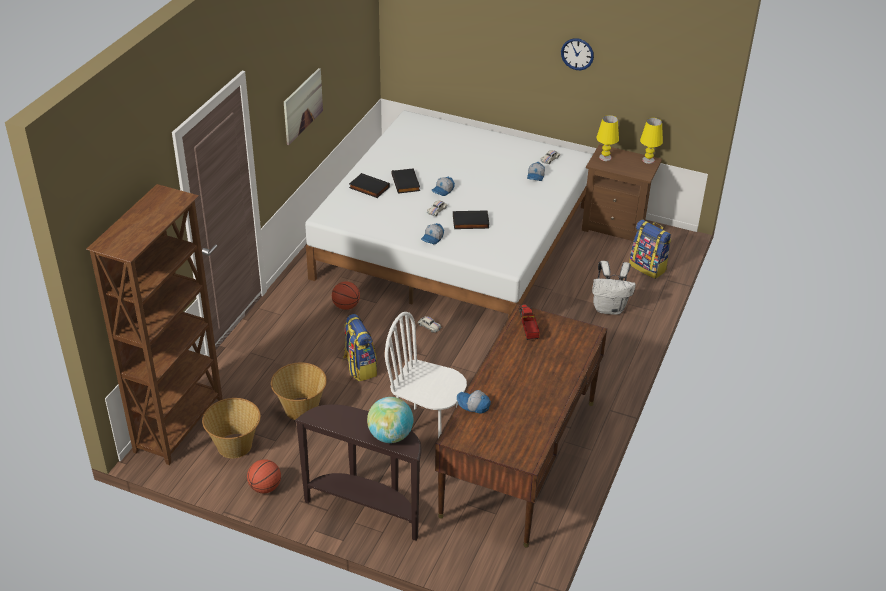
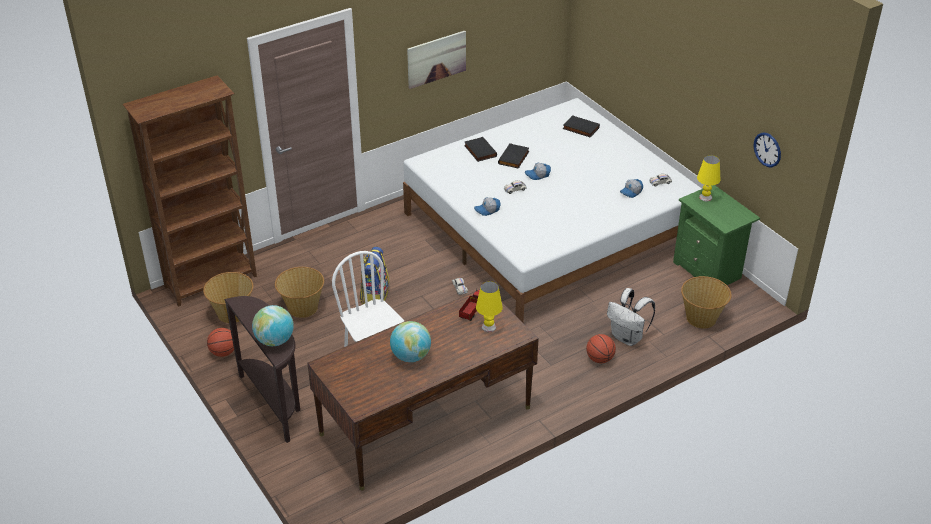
camera: 35 degrees right, 0 degrees up
(346, 306) = (412, 245): basketball -> basketball (600, 359)
(470, 222) = (532, 209): black book -> black book (580, 128)
(473, 405) = (364, 348): cap -> none
(521, 393) = (411, 356): none -> globe
(577, 54) = (705, 87): wall clock -> wall clock (767, 149)
(616, 227) = (709, 271): brown nightstand -> green nightstand
(648, 160) = (745, 214): yellow table lamp -> yellow table lamp (489, 327)
(648, 267) = (701, 318): backpack -> basket

